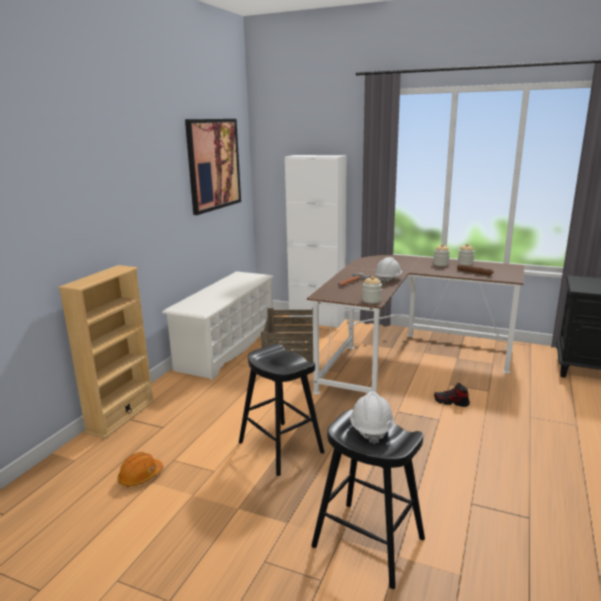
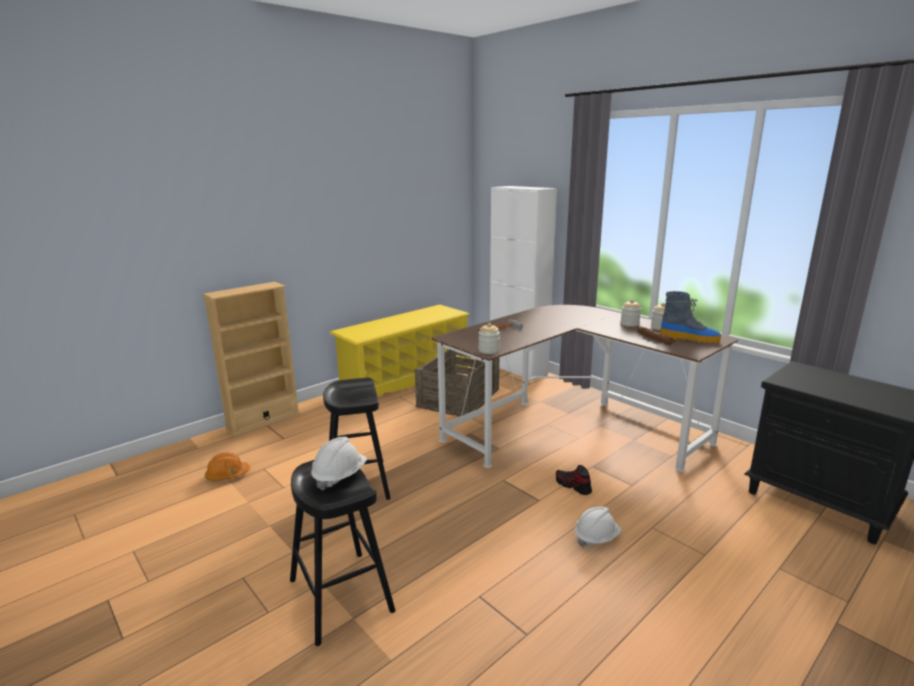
camera: 25 degrees right, 0 degrees up
(214, 164) = (415, 192): picture -> none
(227, 348) = (405, 380): white shoe rack -> yellow shoe rack
(388, 279) = (541, 331): white hard hat -> white hard hat (596, 537)
(495, 269) = (689, 338): none -> boot

